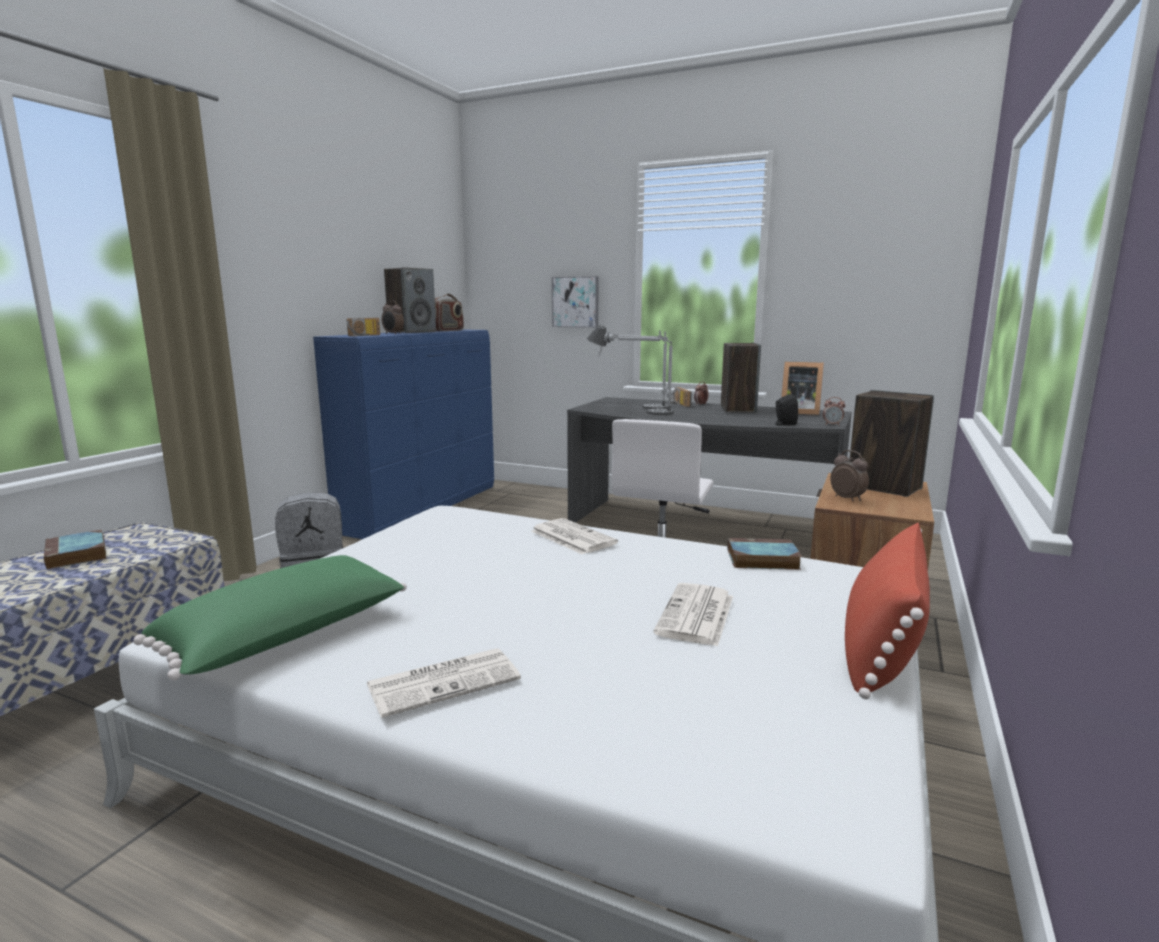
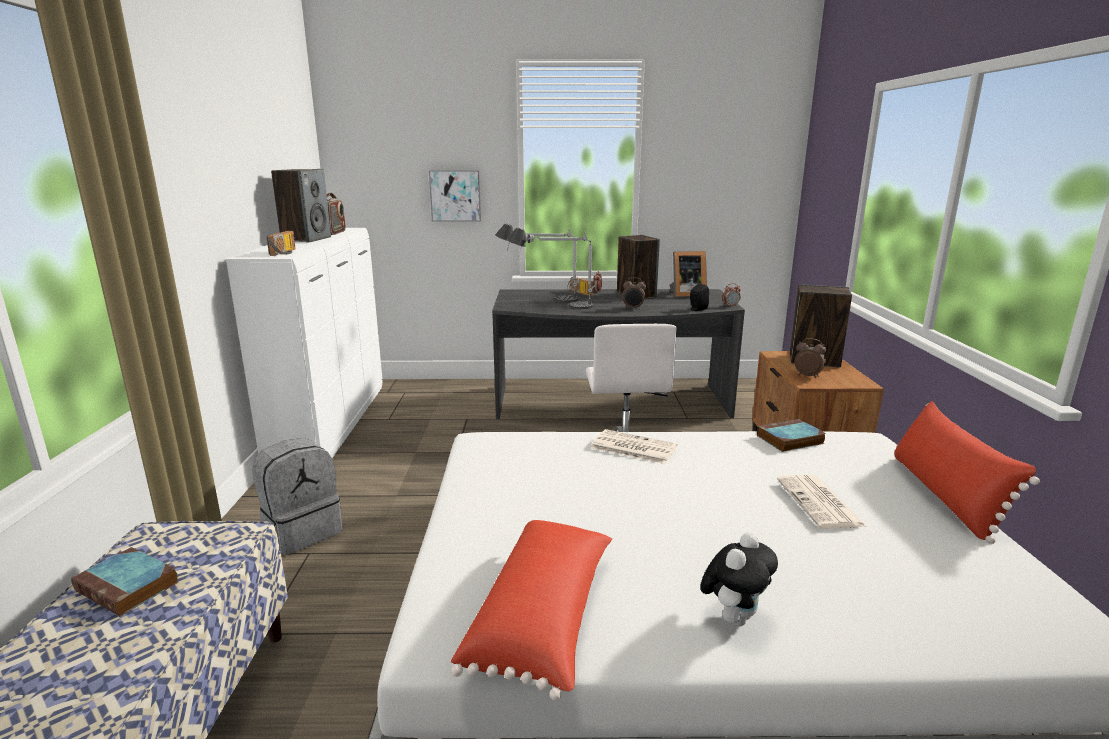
camera: 25 degrees left, 5 degrees up
(287, 639) = (544, 619): green pillow -> red pillow
(393, 334) = (302, 246): alarm clock -> alarm clock (633, 308)
(424, 509) = (334, 426): blue dresser -> white dresser
(445, 681) = (734, 617): newspaper -> plush toy

